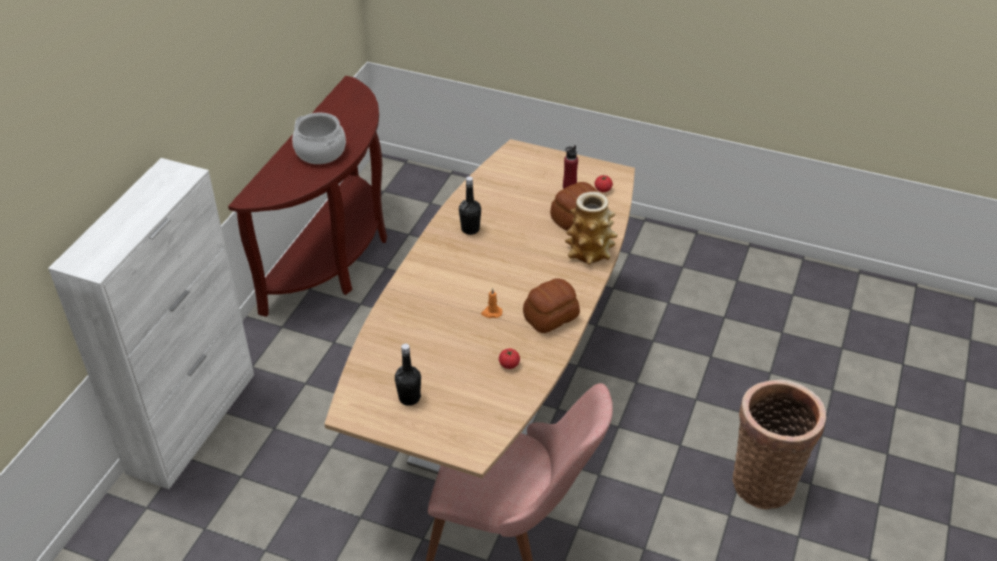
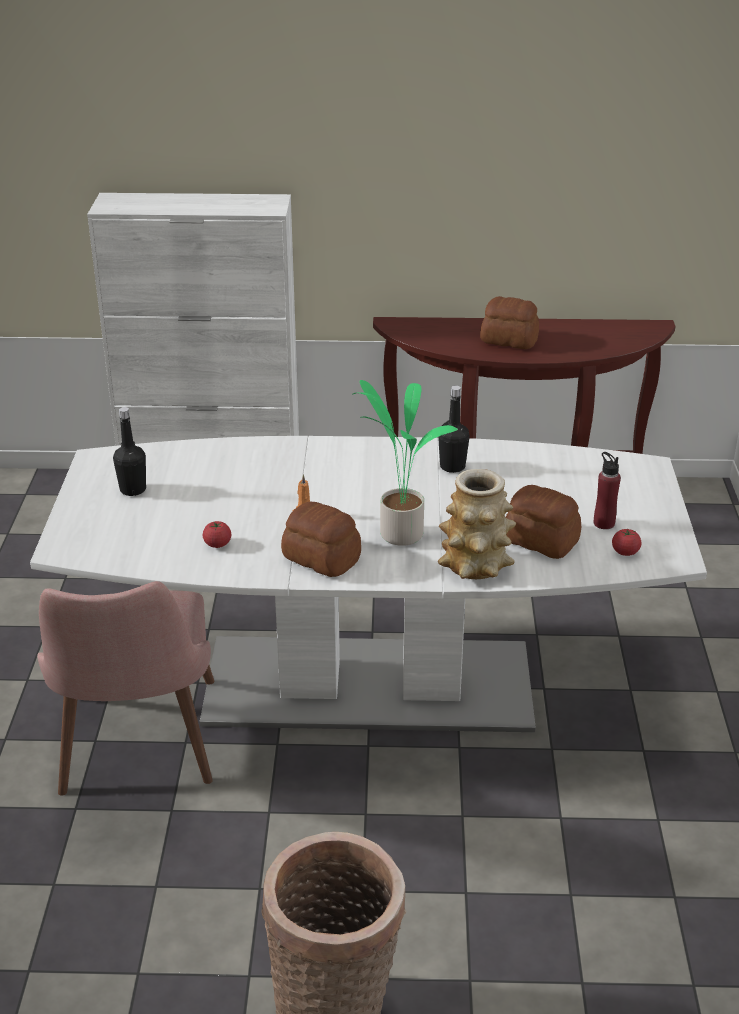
camera: 70 degrees right, 10 degrees down
(320, 152) = (508, 340): cooking pot -> bread
(498, 391) = (370, 684): brown dining table -> white dining table
(538, 274) = (399, 533): none -> potted plant

